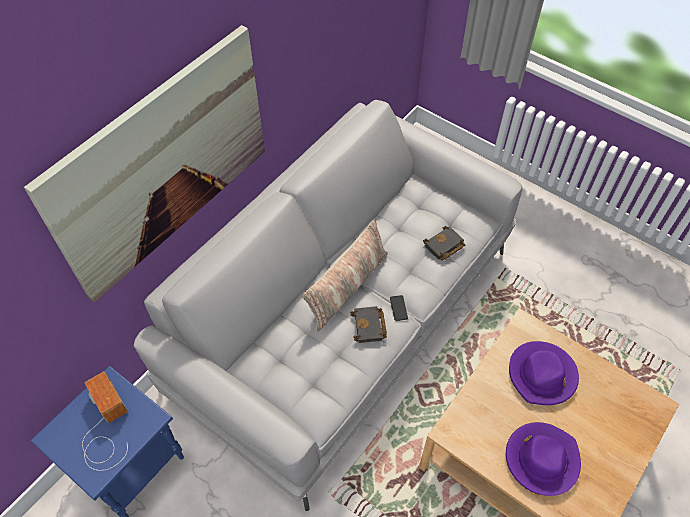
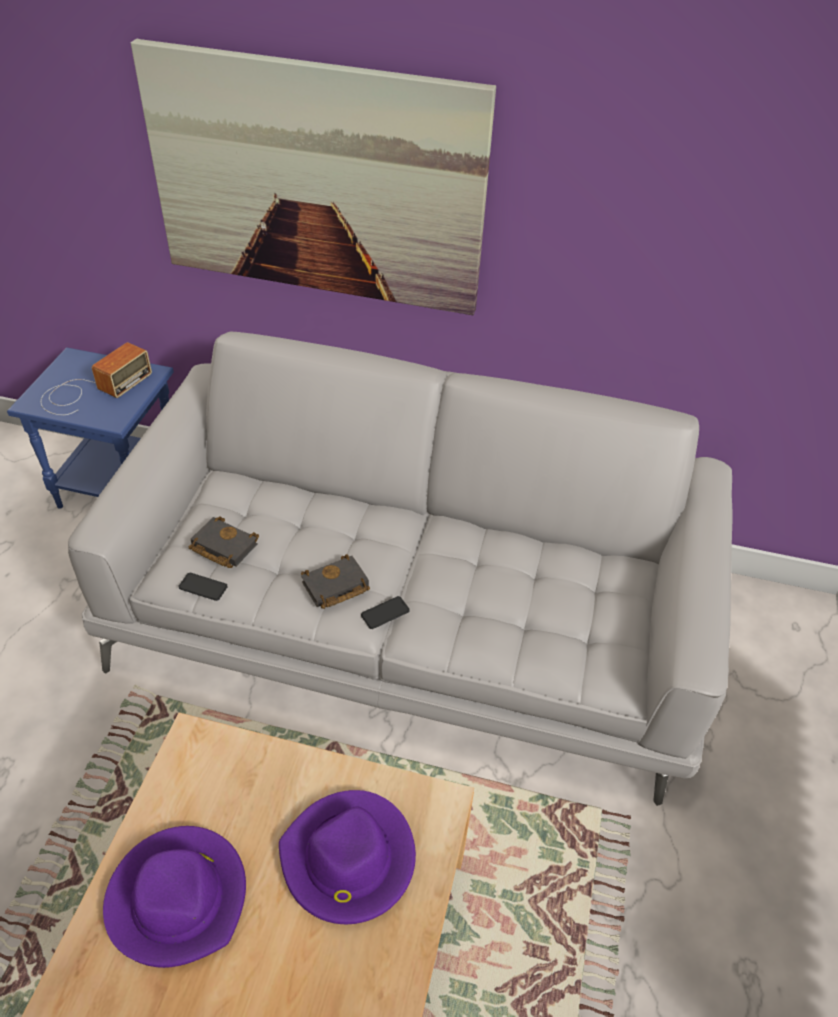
camera: 65 degrees right, 10 degrees down
(338, 399) = (203, 587): none -> phone
(346, 287) = (392, 543): pillow -> none
(444, 246) = (534, 638): black book -> black book (222, 546)

